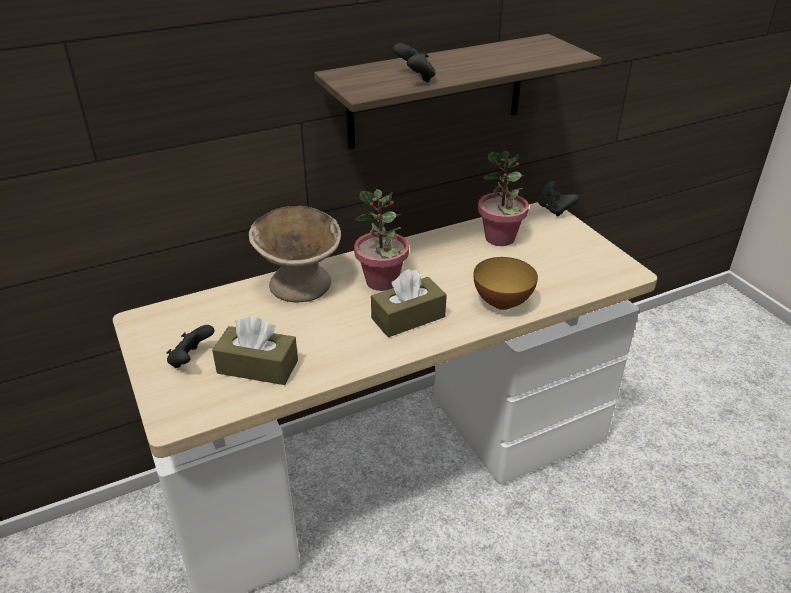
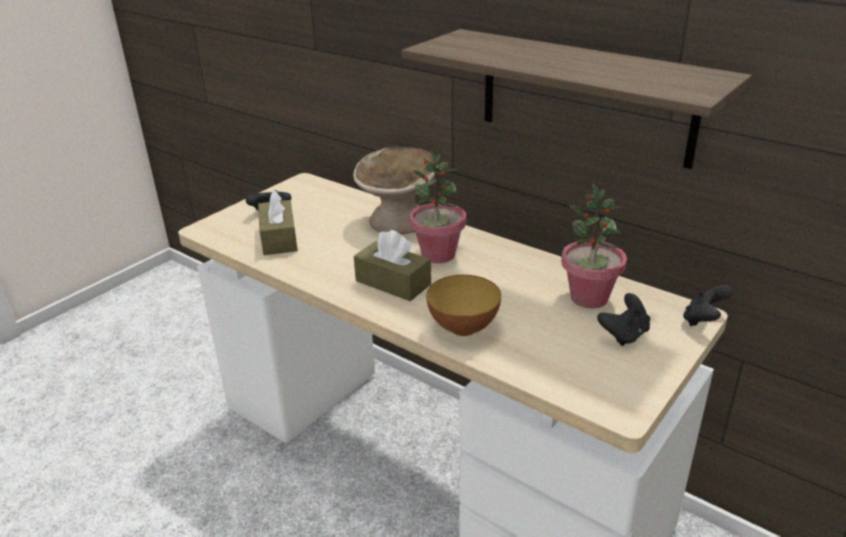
camera: 65 degrees right, 5 degrees down
(415, 78) = (493, 54): black game controller -> black game controller (624, 335)

